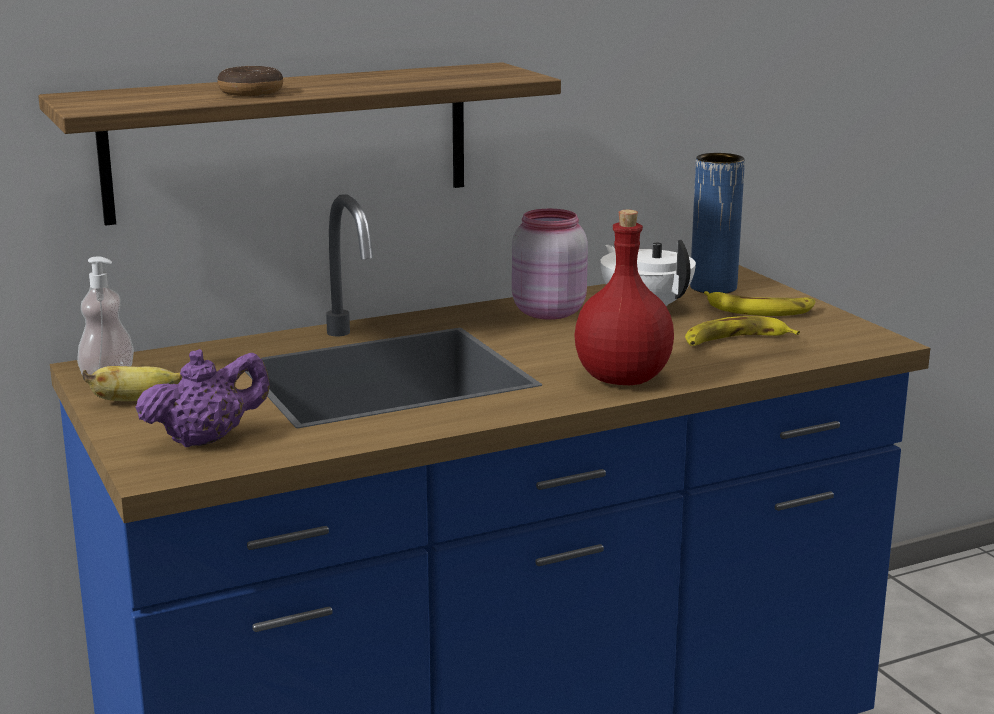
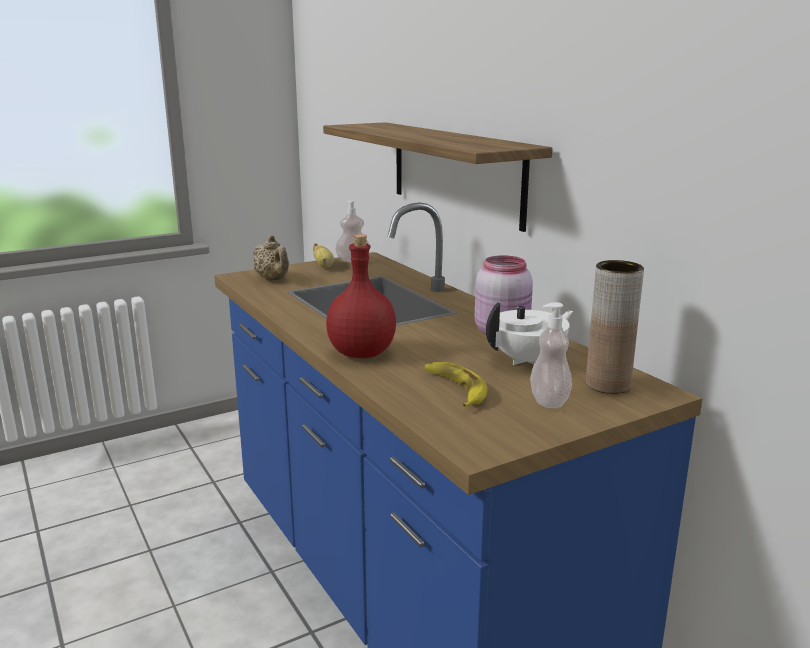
camera: 85 degrees right, 0 degrees up
(206, 440) = (273, 280): purple teapot -> beige teapot
(251, 92) = (395, 131): donut -> none
(713, 287) = (607, 385): blue vase -> brown vase
(759, 310) = (549, 401): banana -> soap dispenser

